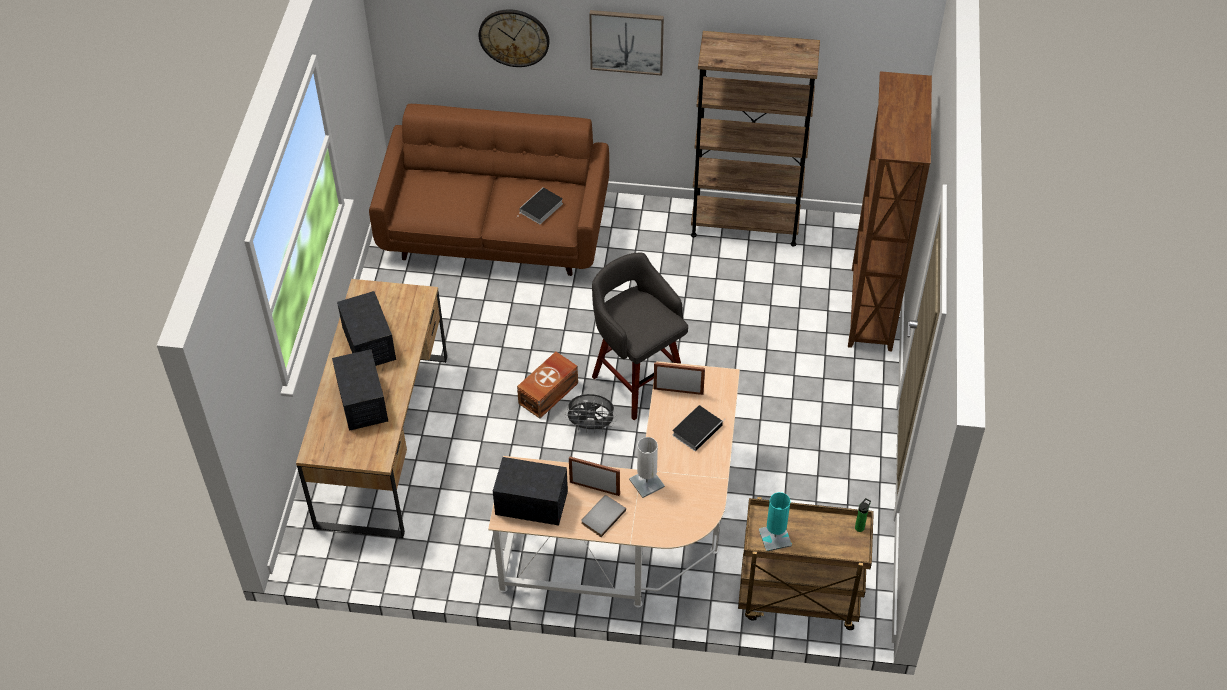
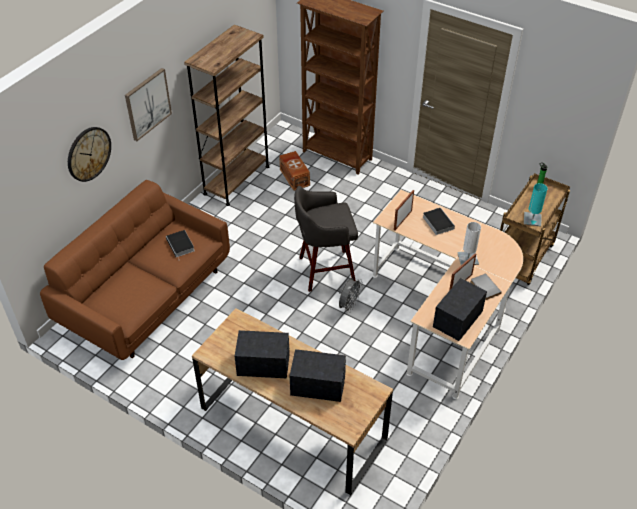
camera: 65 degrees left, 5 degrees down
(549, 393) = (309, 317): brown storage box -> brown storage box (295, 176)

